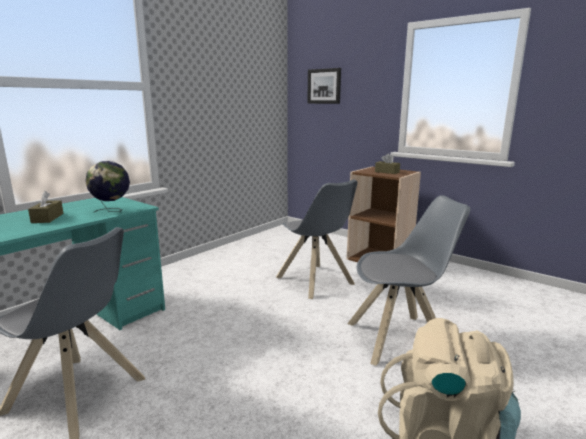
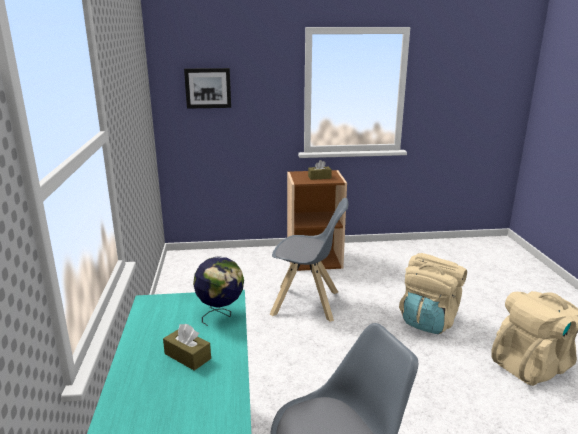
camera: 45 degrees left, 5 degrees up
(399, 338) = (429, 320): grey chair -> beige backpack

